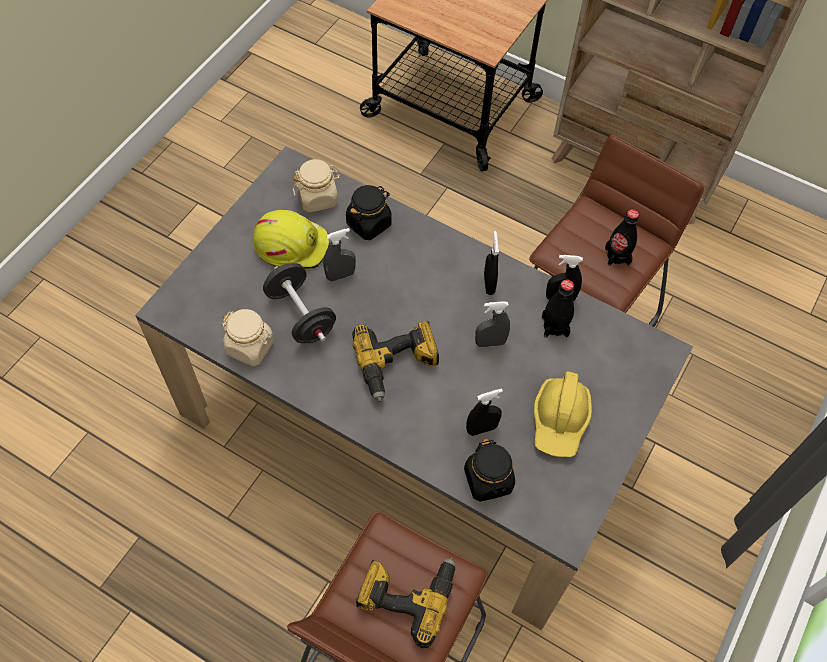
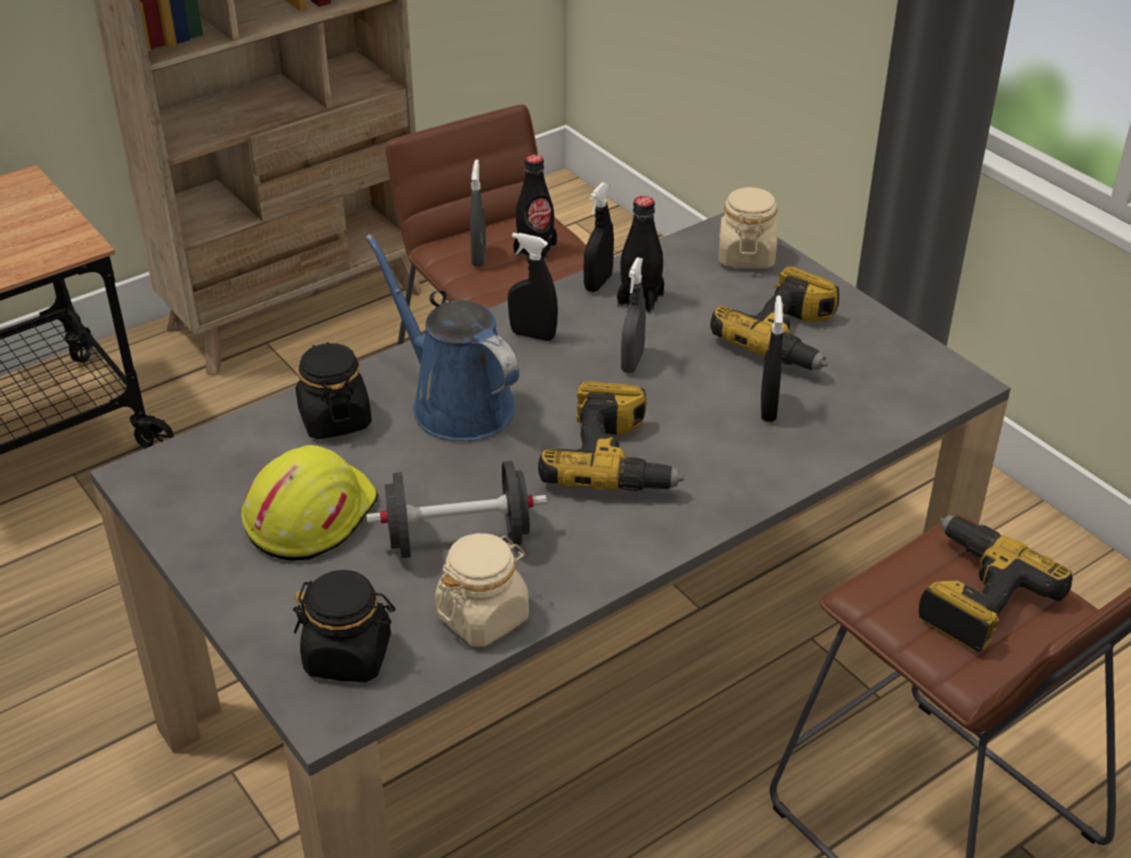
camera: 65 degrees left, 20 degrees down
(318, 198) = (236, 461): beige jar -> beige jar (746, 256)
(340, 275) = (412, 475): grey spray bottle -> grey spray bottle (479, 257)
(409, 271) = (456, 403): none -> blue watering can
(488, 480) = (852, 425): black jar -> black jar (349, 655)
(560, 420) = (788, 338): yellow hard hat -> power drill

